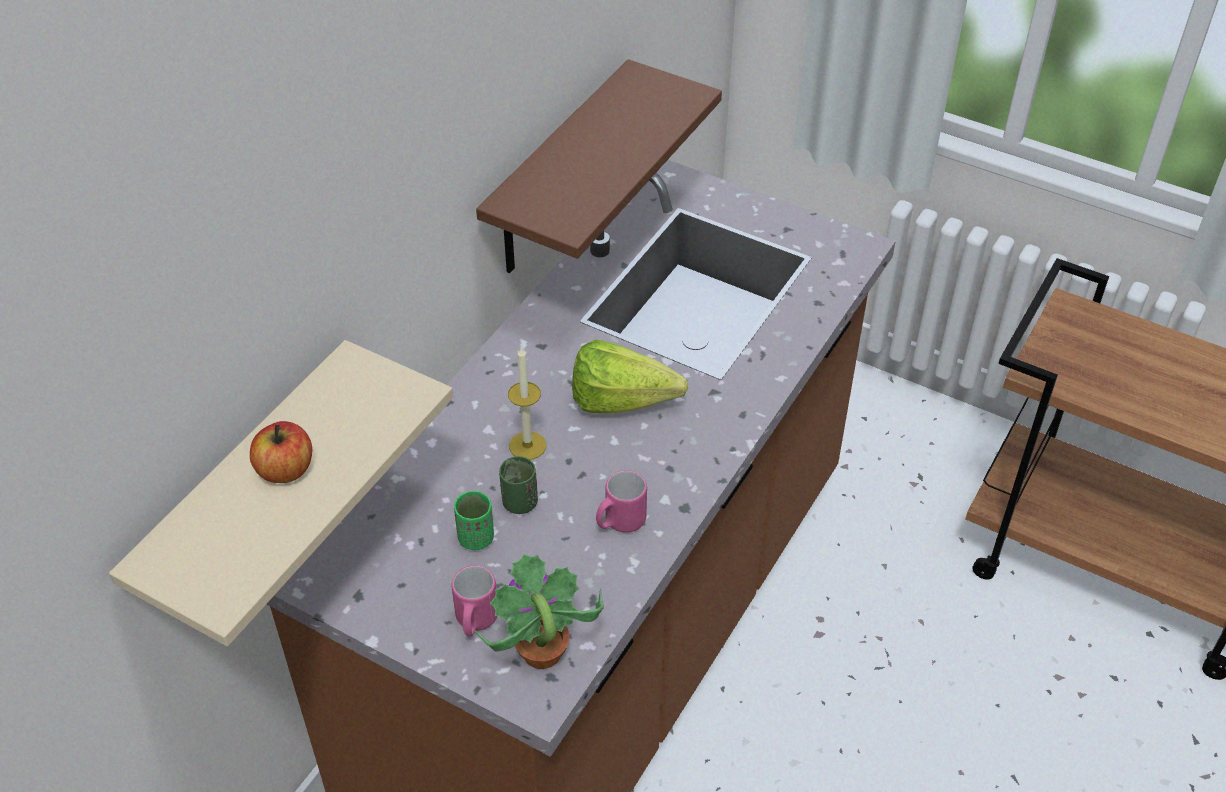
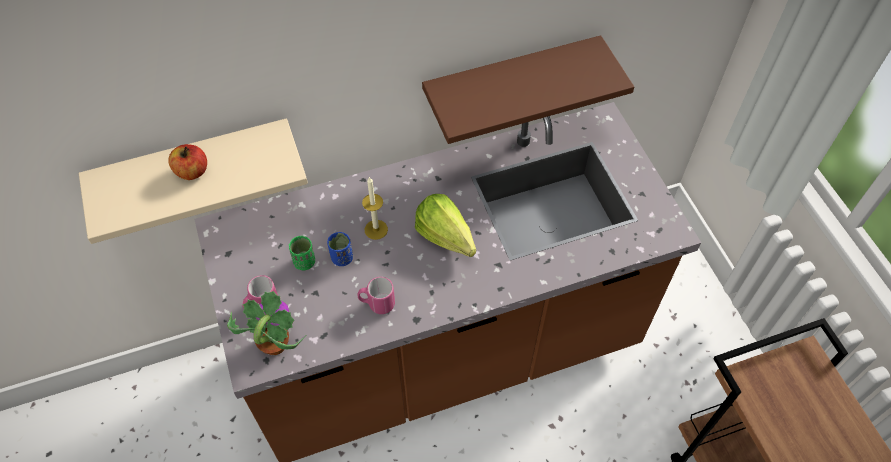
camera: 40 degrees right, 10 degrees up
(520, 503) = (342, 258): green cup -> blue cup

